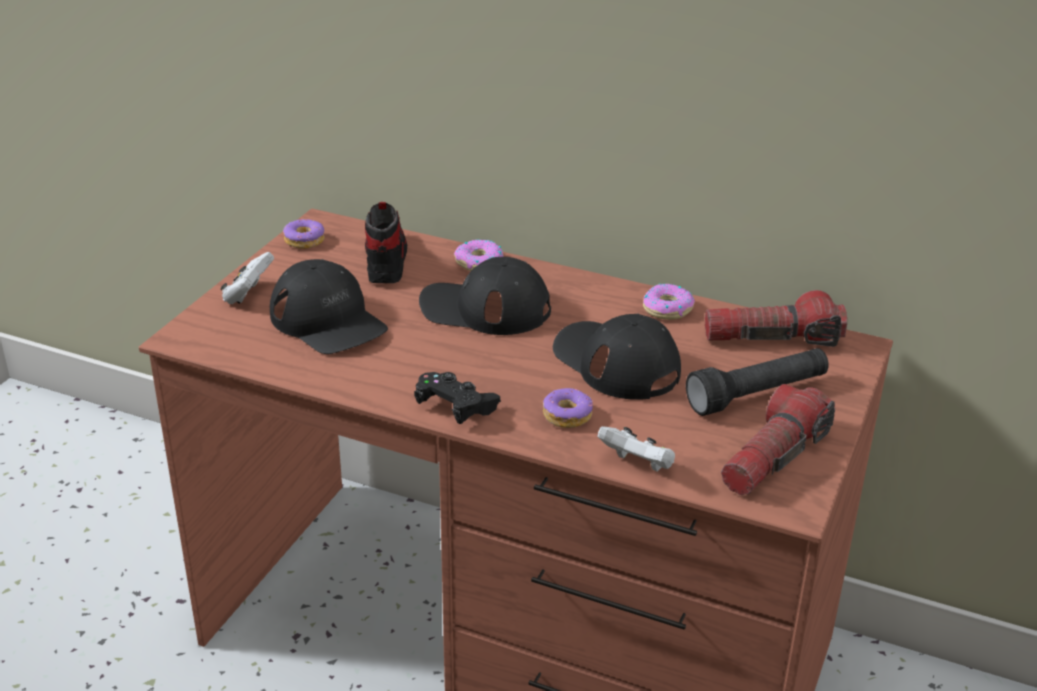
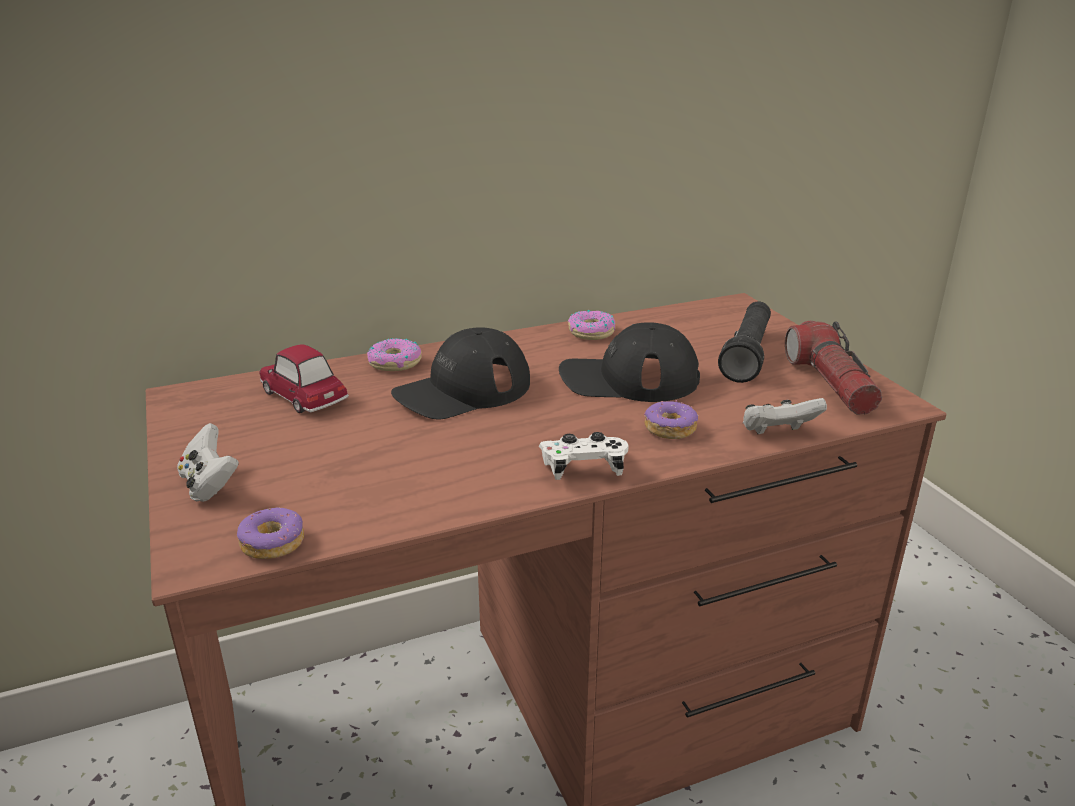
camera: 45 degrees left, 5 degrees down
(305, 241) = (190, 415): donut -> donut (273, 542)
(328, 321) = (340, 465): black cap -> none
(384, 259) = (303, 395): shoe -> toy car
(456, 407) = (583, 469): black game controller -> white game controller
(772, 338) = (687, 320): flashlight -> none

